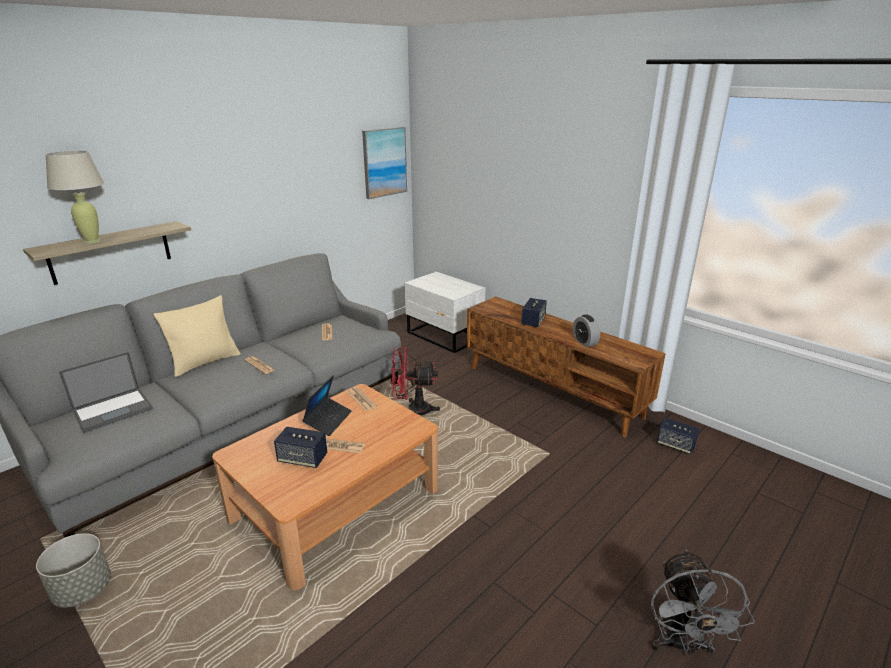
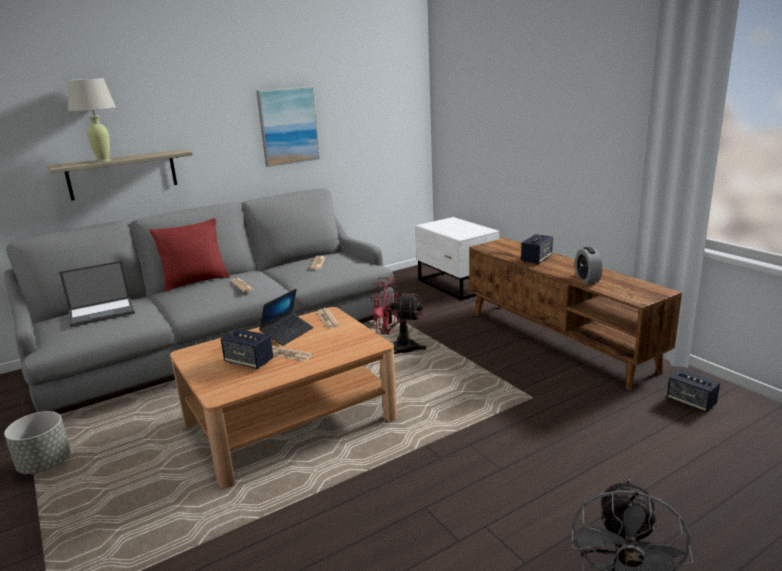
camera: 15 degrees right, 5 degrees down
(205, 362) = (195, 282): beige pillow -> red pillow
(384, 162) = (399, 101): picture -> picture (288, 126)

